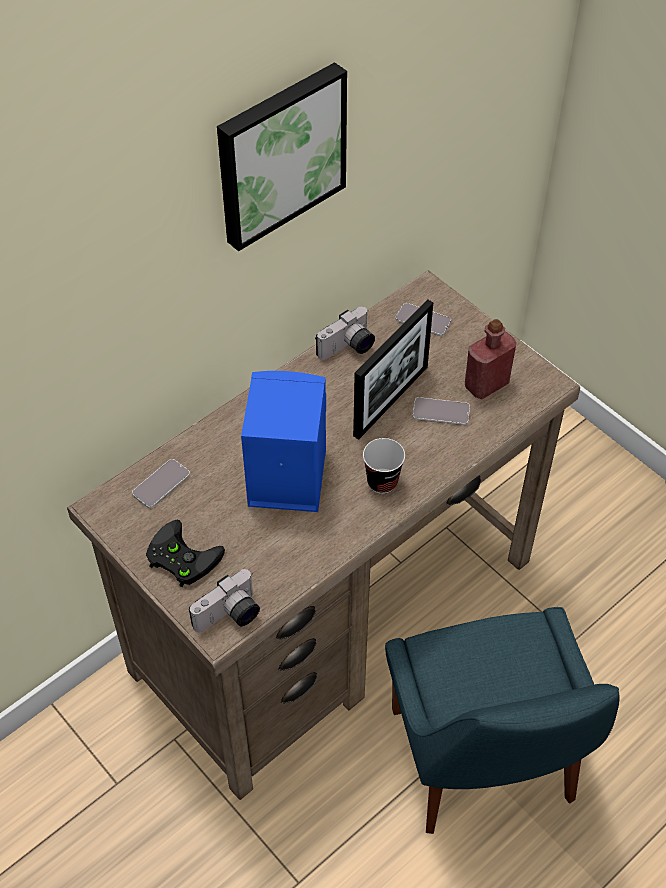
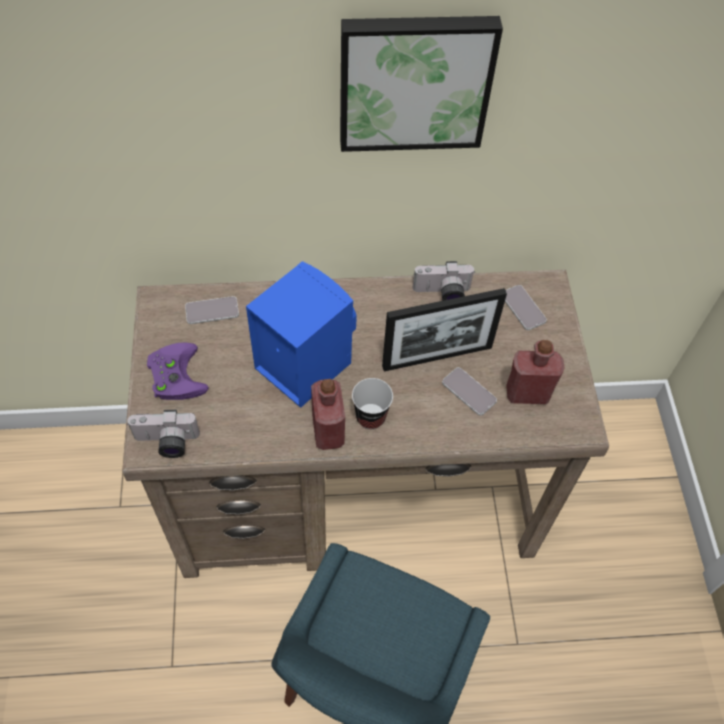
camera: 35 degrees right, 5 degrees up
(180, 557) = (174, 374): black game controller -> purple game controller
(358, 515) = (328, 430): none -> red bottle

